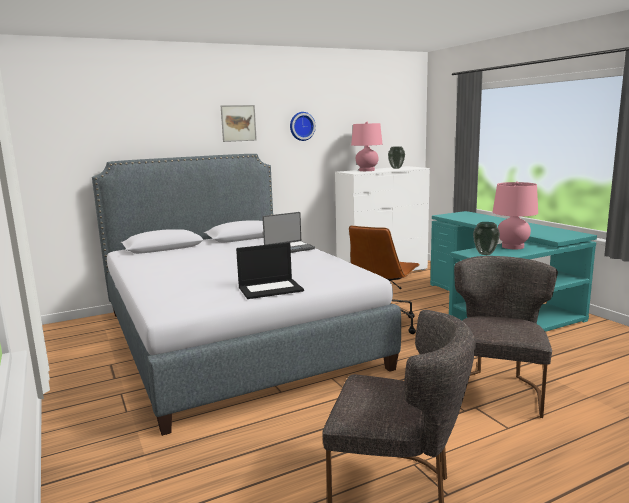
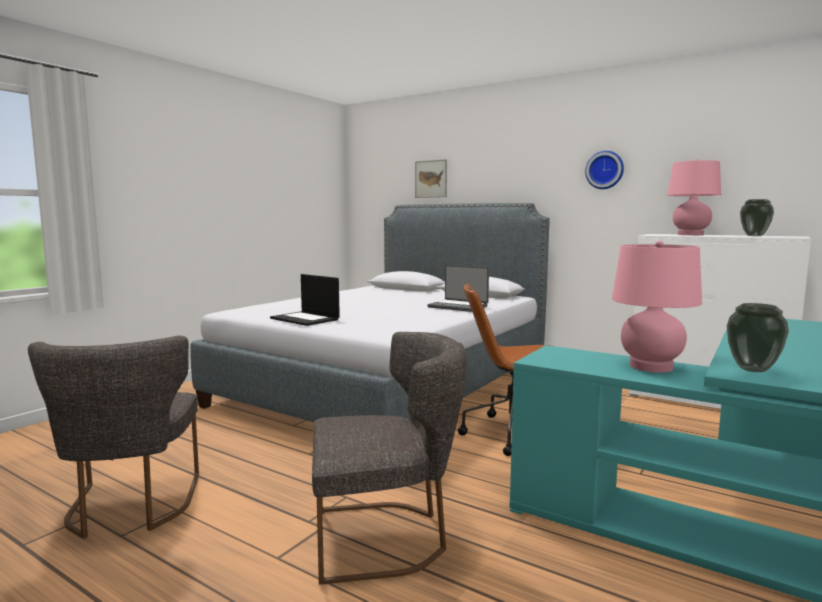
camera: 60 degrees right, 5 degrees down
(238, 123) = (522, 168): picture -> picture (431, 179)
(485, 254) = (564, 358): vase -> vase (751, 369)

